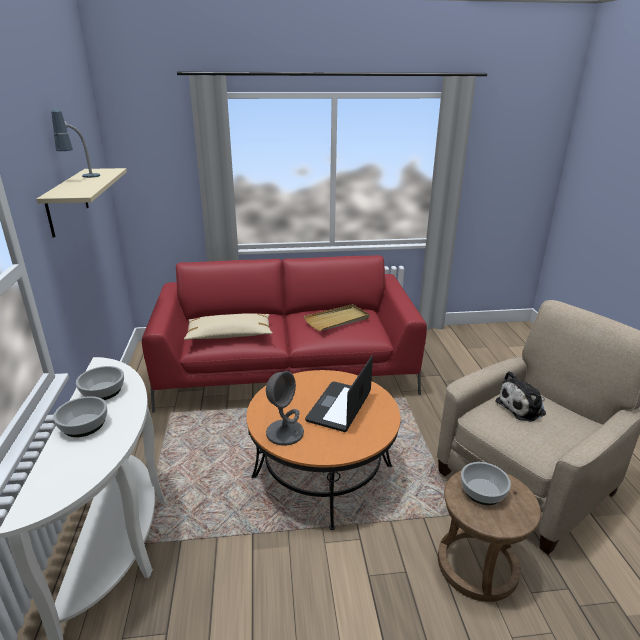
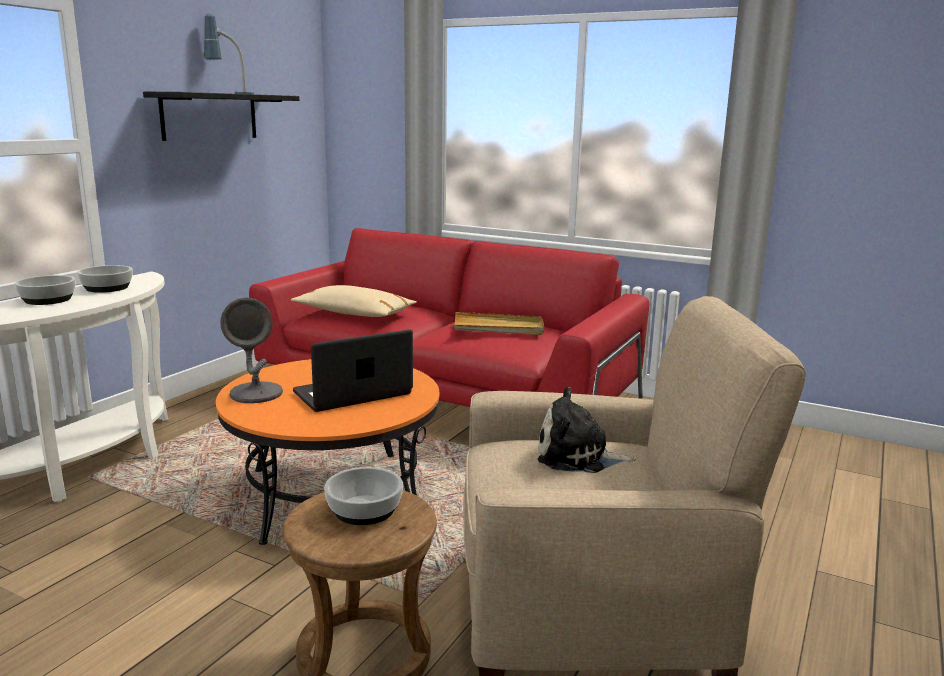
camera: 35 degrees right, 10 degrees down
(67, 201) = (210, 116): beige shelf -> black shelf

